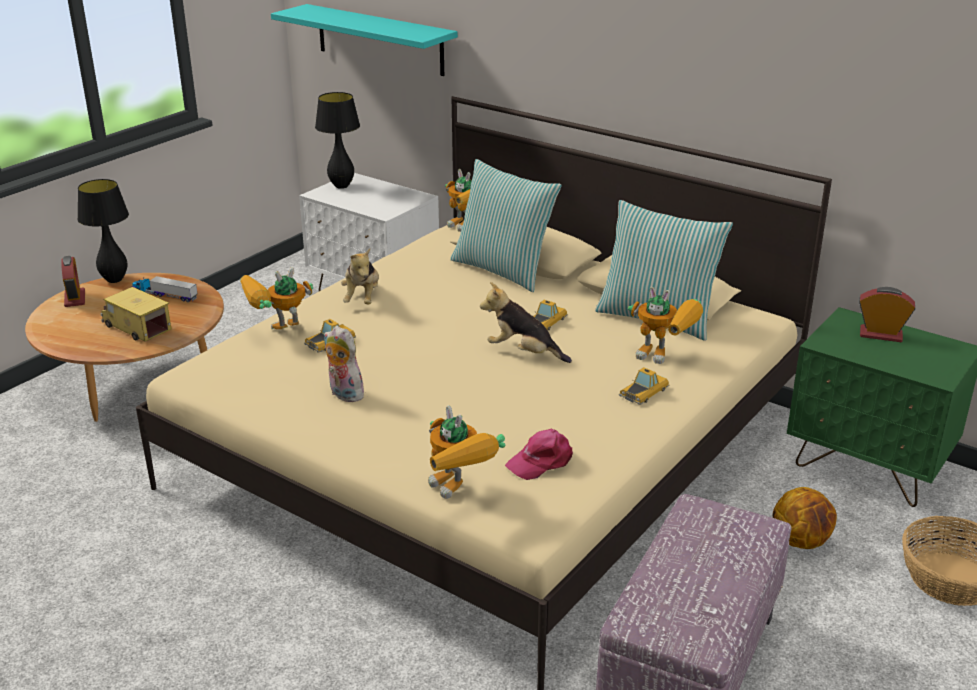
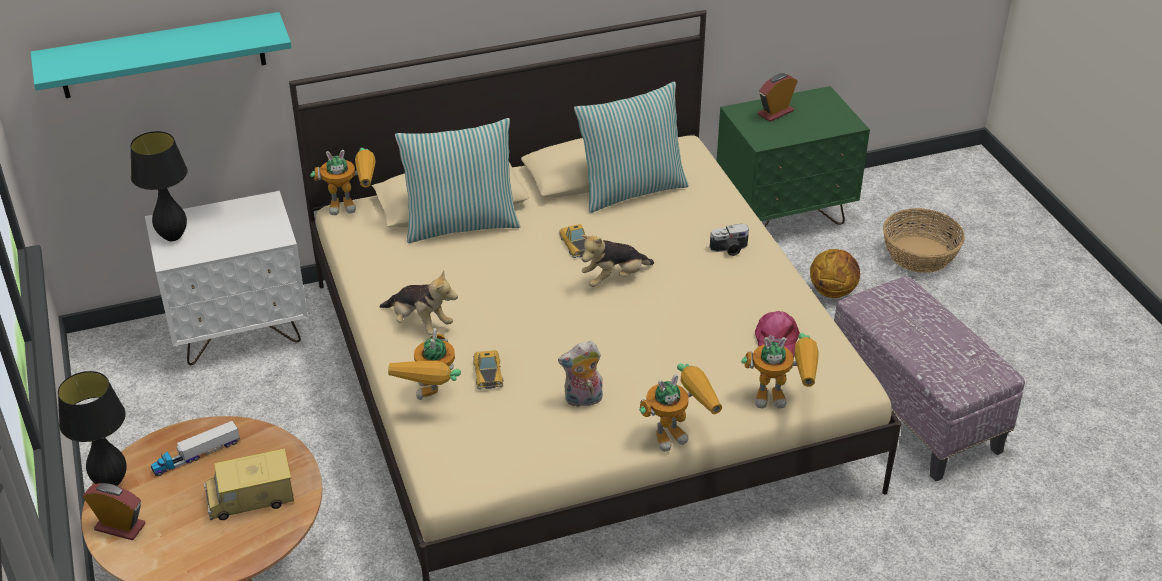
camera: 55 degrees left, 10 degrees up
(644, 391) = (730, 249): toy car -> camera
(665, 357) = (692, 216): toy robot -> toy robot (678, 432)

